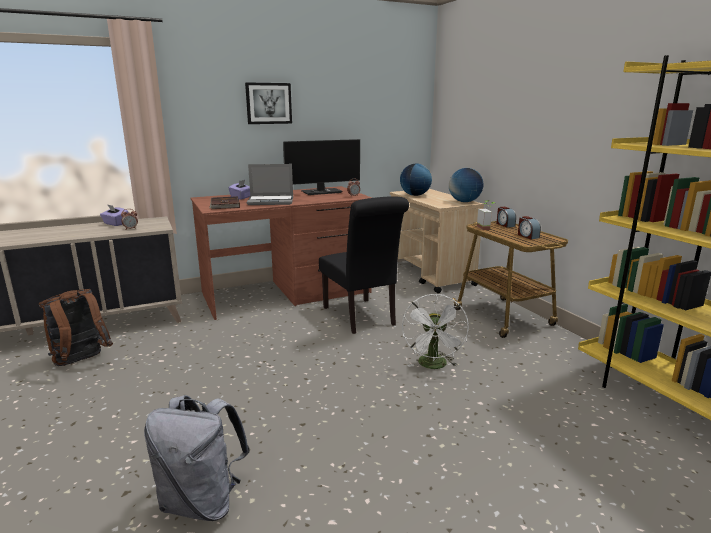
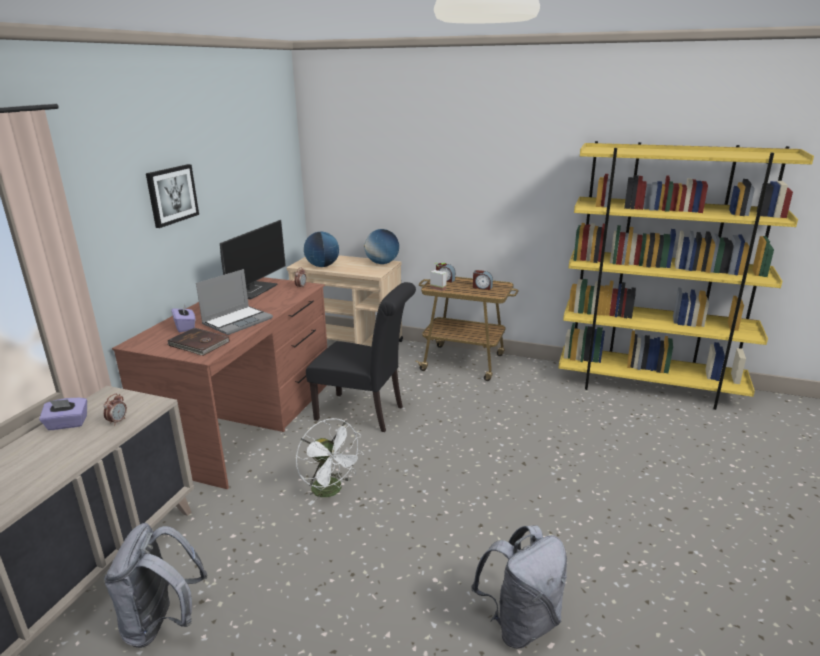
camera: 45 degrees left, 5 degrees up
(81, 361) = (162, 623): brown backpack -> grey backpack
(434, 366) = (483, 427): white fan -> white fan (331, 491)

